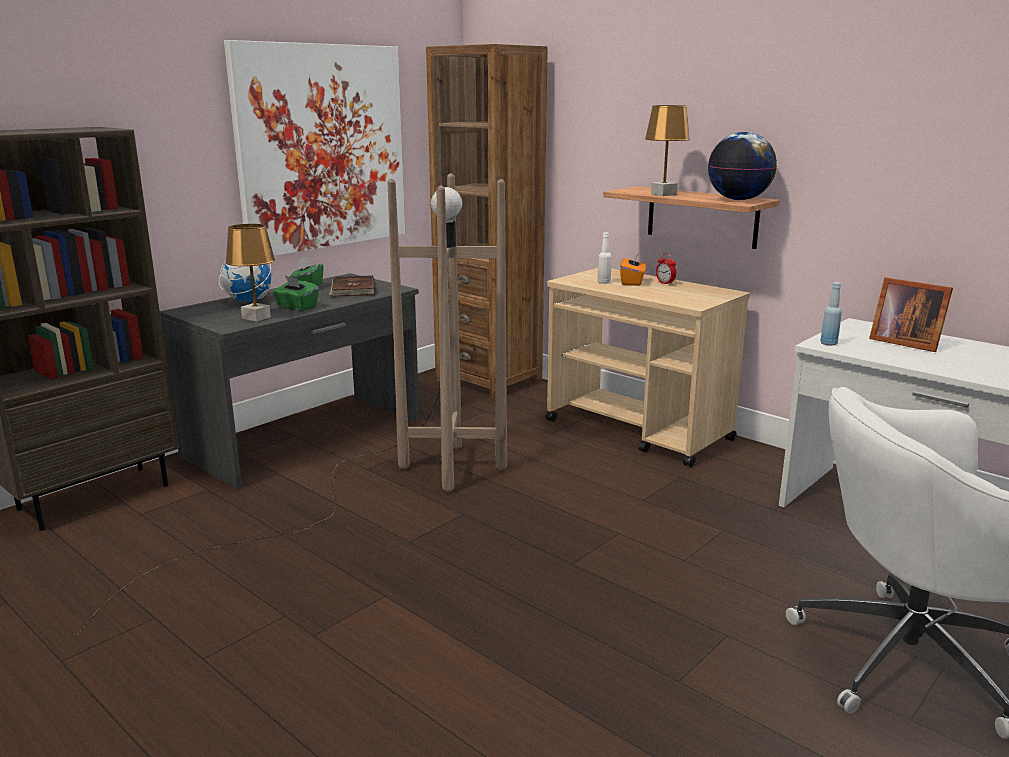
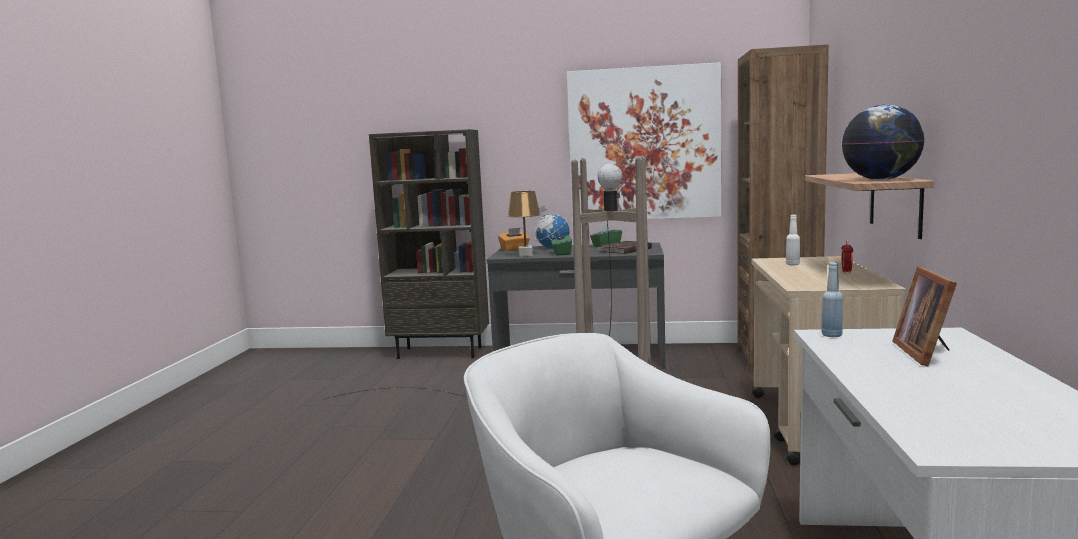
camera: 55 degrees right, 10 degrees down
(632, 282) = (818, 267): orange tissue box -> orange tissue box (514, 249)
(663, 194) = (838, 176): brown table lamp -> none

